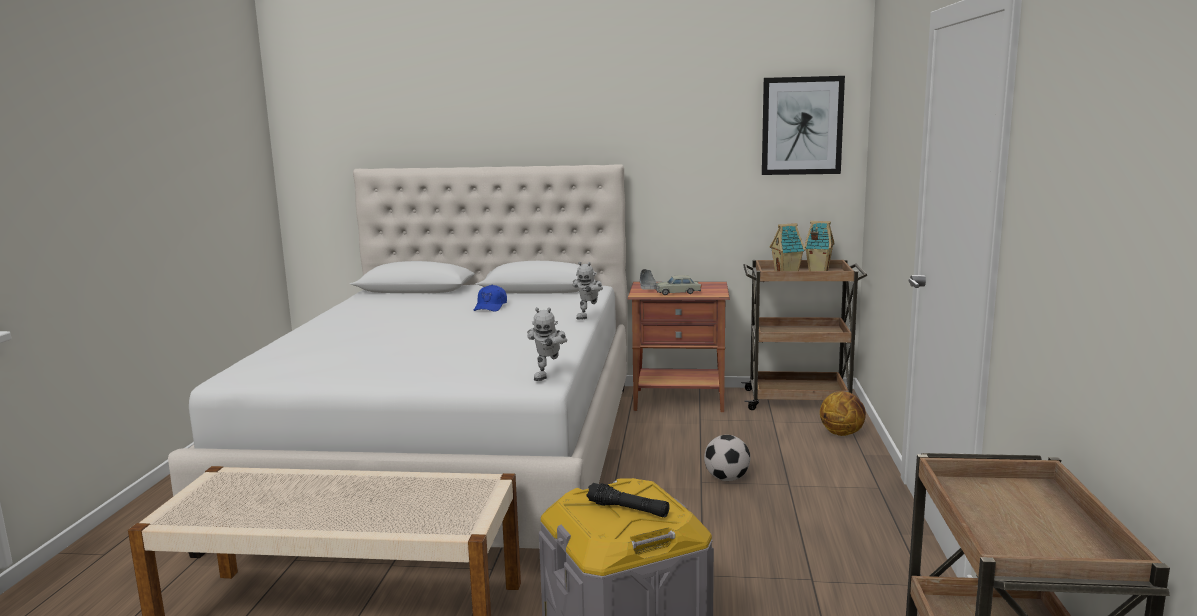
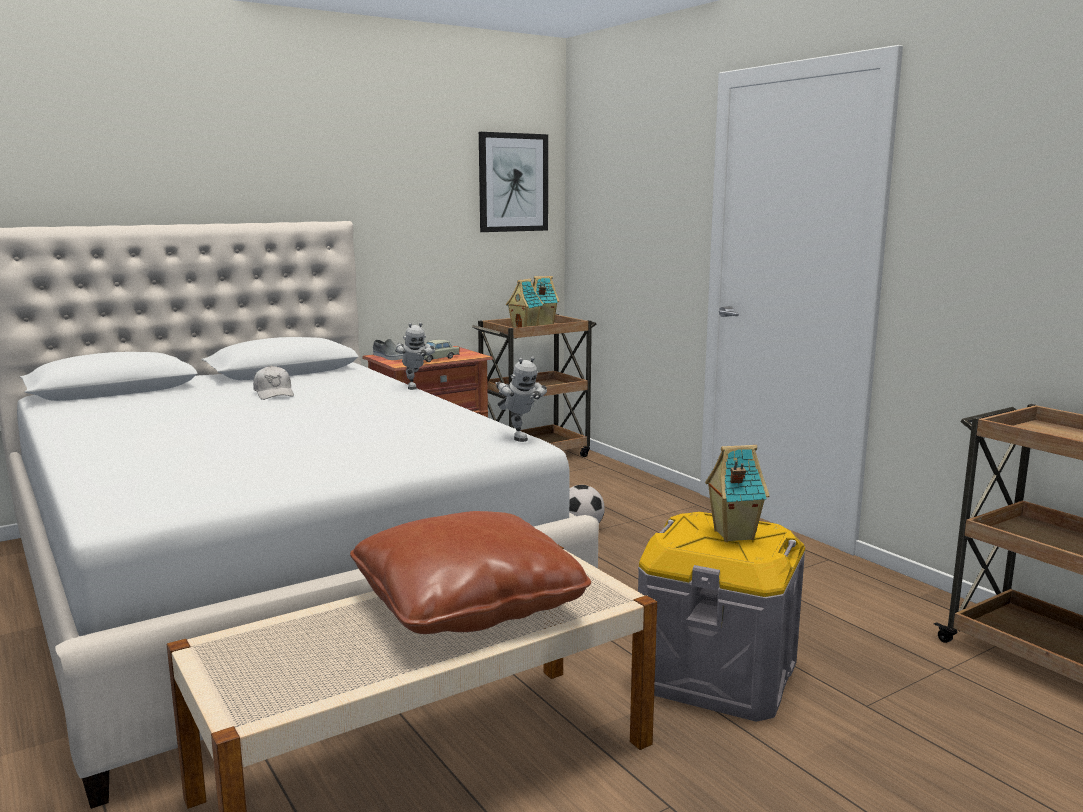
camera: 40 degrees left, 0 degrees up
(373, 498) = (467, 605): none -> brown pillow
(491, 307) = (274, 393): blue cap -> white cap
(628, 509) = (732, 535): black flashlight -> toy house
(842, 433) = (609, 473): basketball -> none

